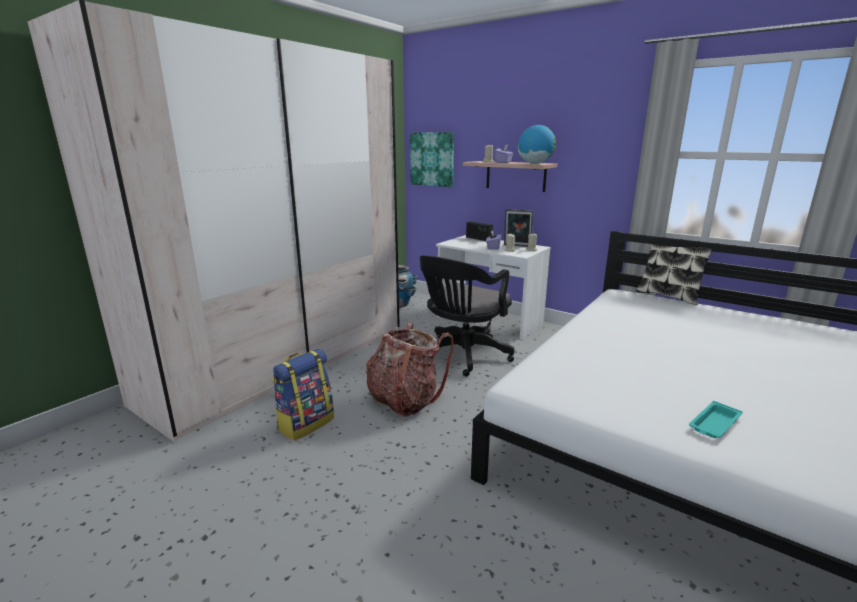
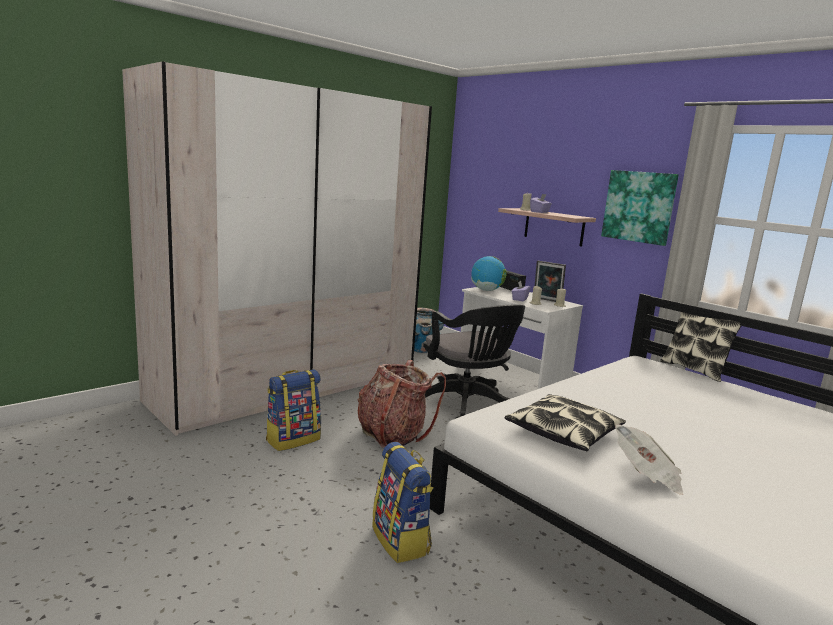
camera: 10 degrees right, 5 degrees down
(432, 159) = (474, 202): picture -> picture (639, 206)
(459, 526) = (401, 540): none -> backpack
(462, 356) = (467, 406): black office chair -> black office chair turned 75 degrees counterclockwise
(535, 163) = (570, 216): globe -> globe (486, 290)
(605, 385) = (563, 432): none -> pillow
(714, 424) = (647, 476): turquoise tray -> newspaper

